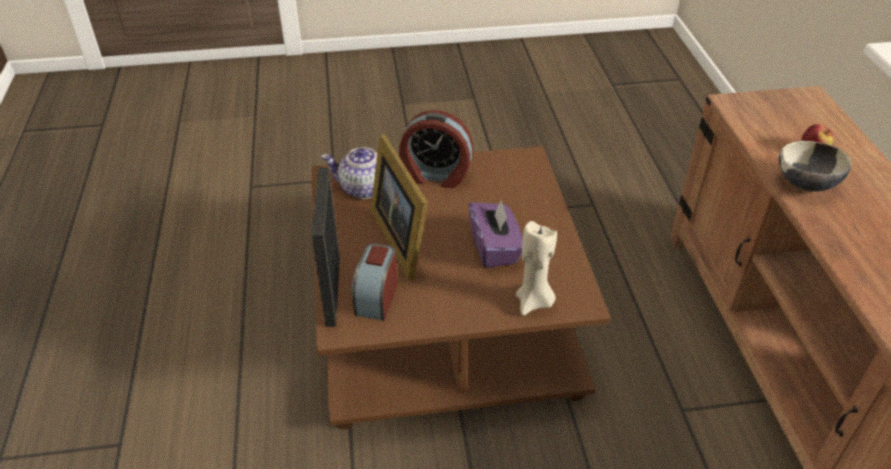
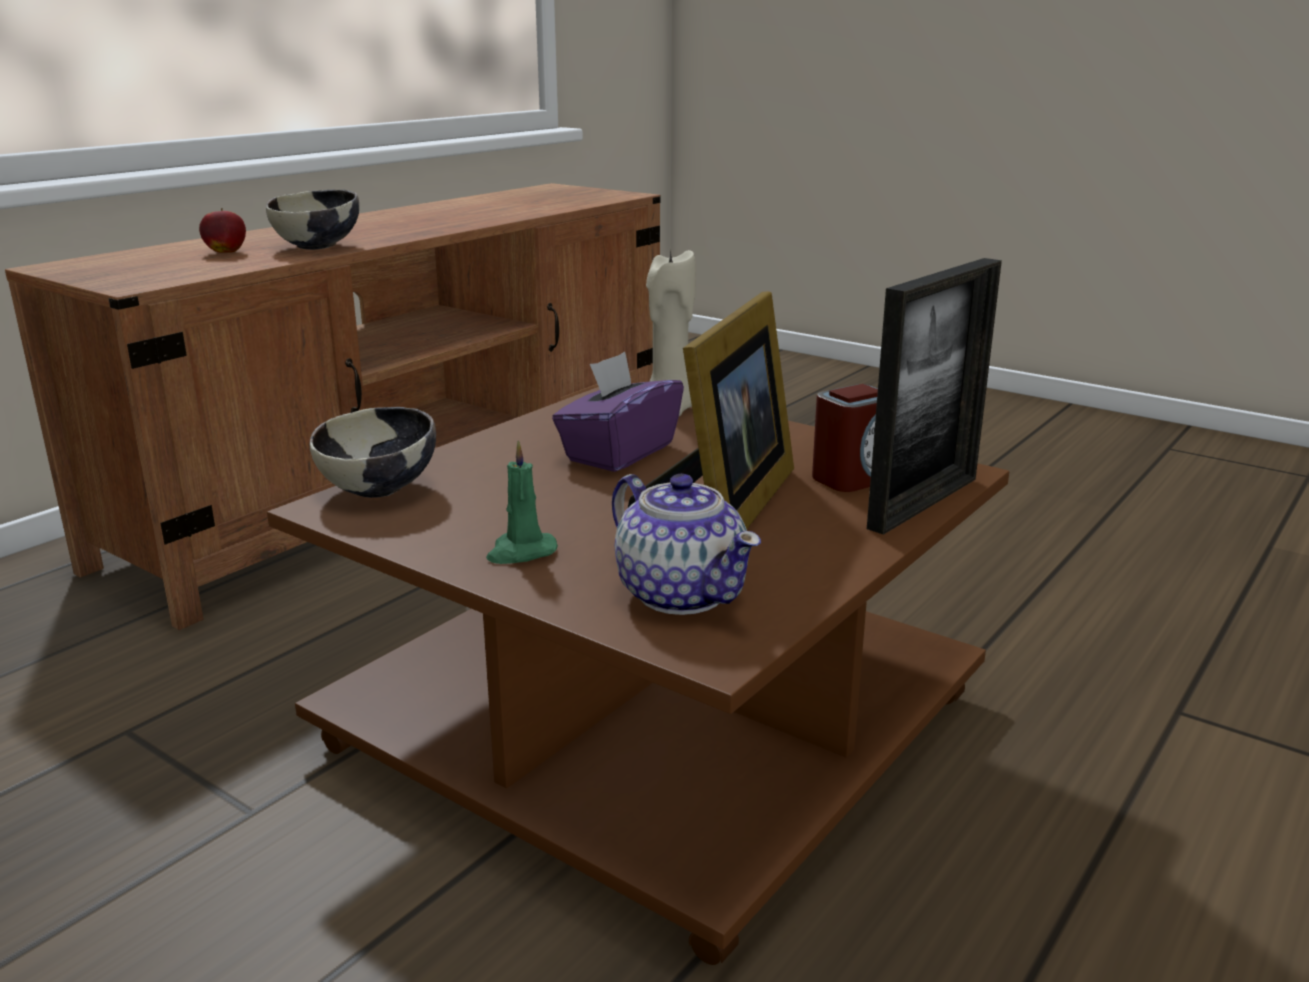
camera: 135 degrees left, 20 degrees down
(435, 175) = (521, 552): alarm clock -> green candle
(531, 173) = (380, 489): none -> bowl

